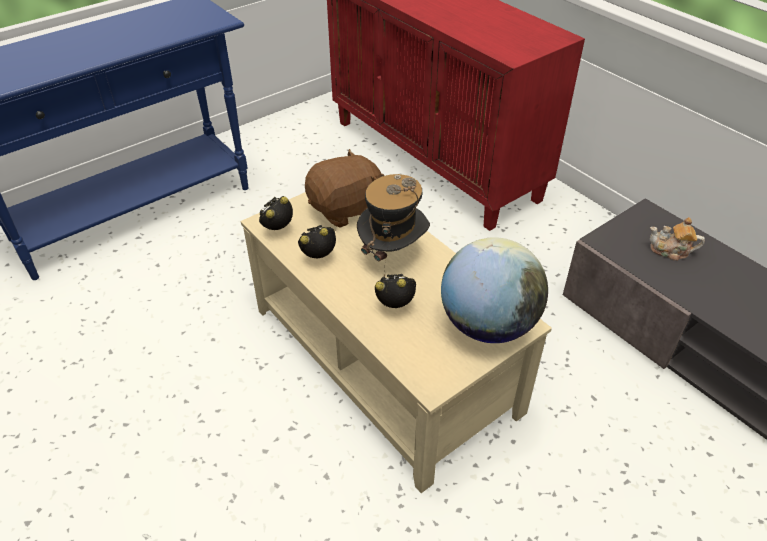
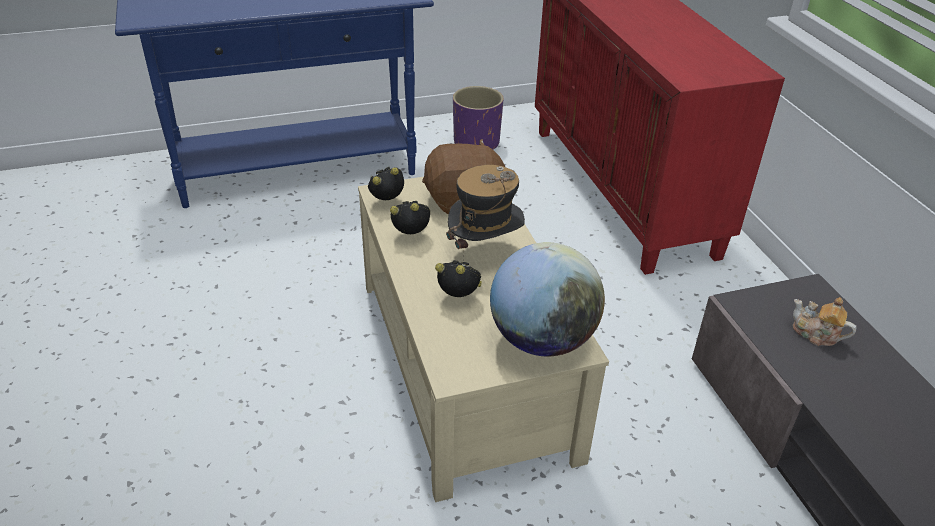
camera: 20 degrees right, 5 degrees down
(290, 145) = (476, 143): none -> purple planter

